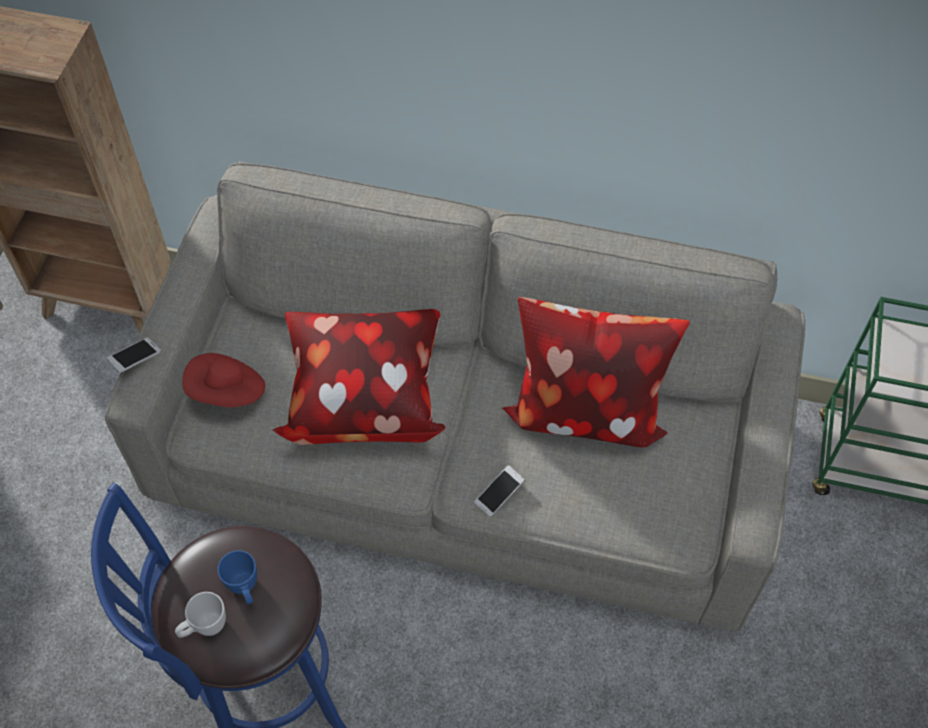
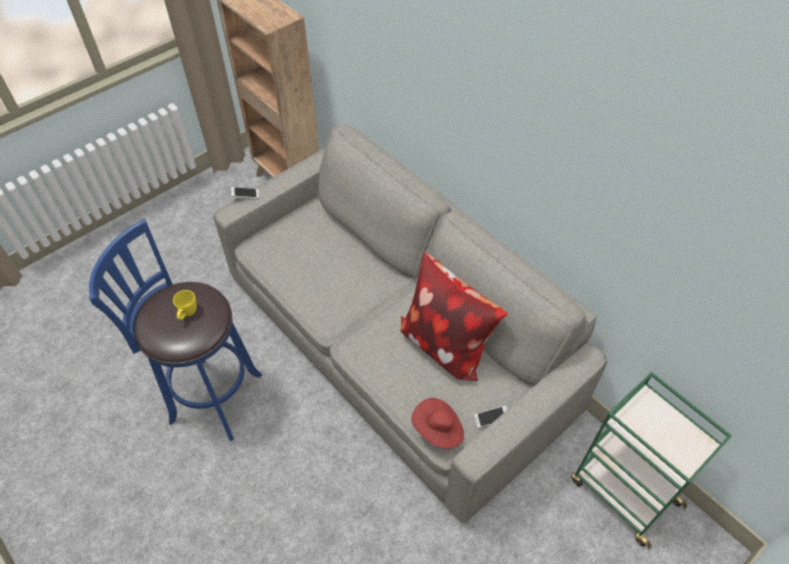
camera: 35 degrees right, 5 degrees down
(204, 628) = (156, 320): white mug -> none
(227, 392) = (280, 236): red hat -> red hat (438, 430)
(245, 589) = (187, 314): blue mug -> yellow mug
(363, 395) = (340, 273): pillow -> none
(499, 494) = (366, 358): phone -> phone (491, 419)

